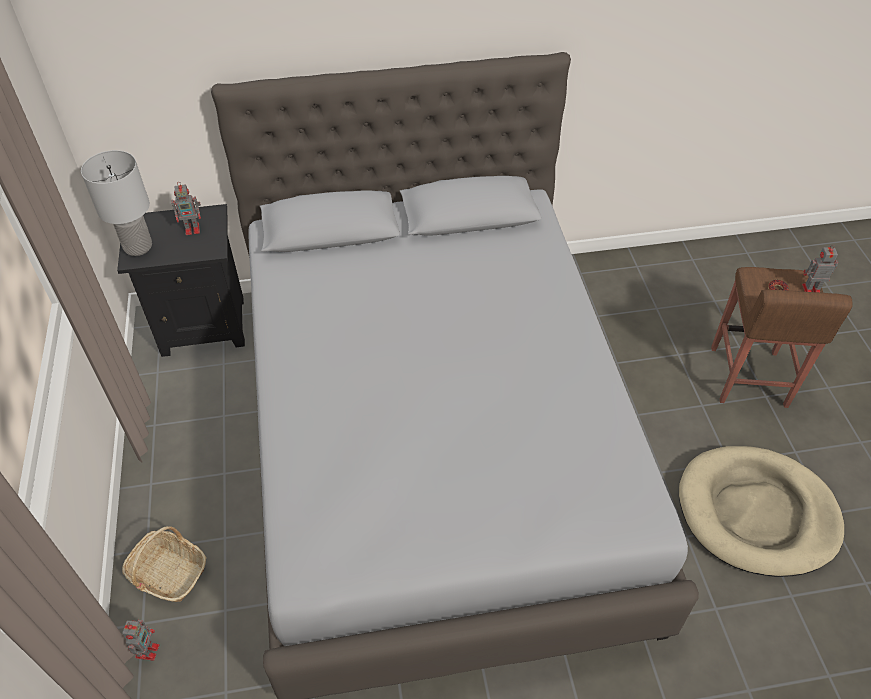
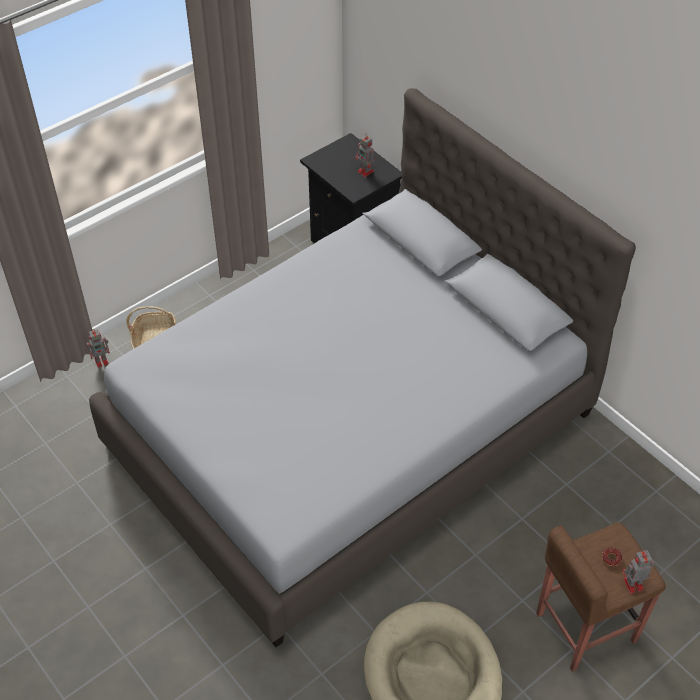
camera: 60 degrees right, 0 degrees up
(139, 249) = (326, 158): grey table lamp -> none
(809, 290) = (632, 584): toy robot -> toy robot turned 75 degrees counterclockwise

